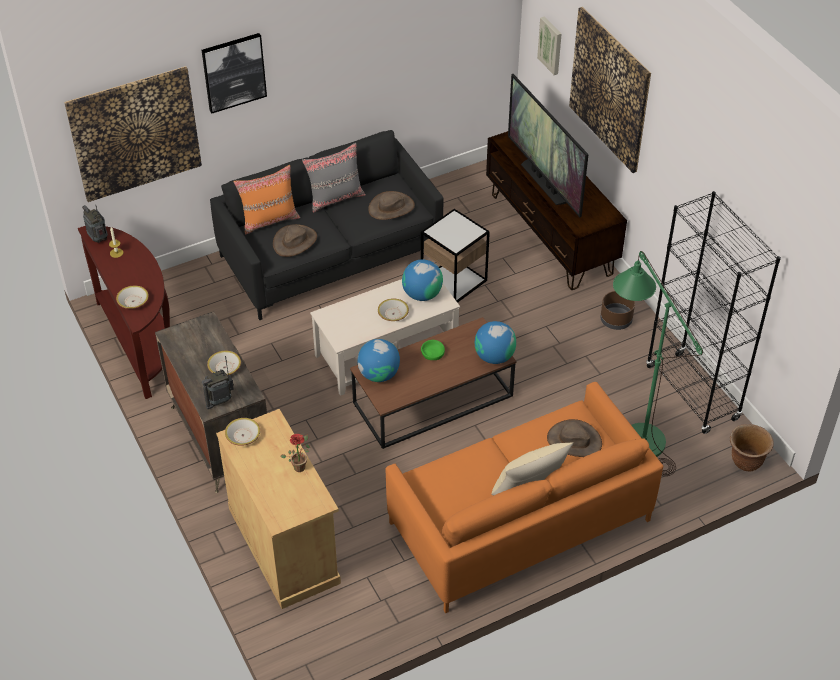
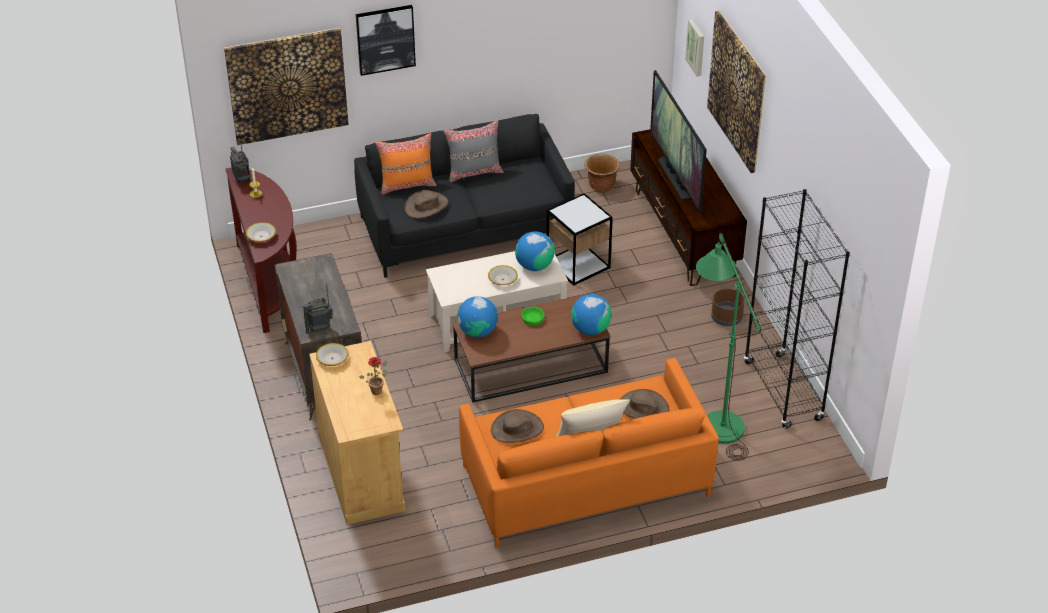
camera: 10 degrees right, 5 degrees down
(224, 367) = (330, 301): bowl -> none
(391, 208) = (525, 186): brown hat -> brown hat (517, 429)
(746, 462) = (818, 458): brown planter -> brown planter (601, 187)

